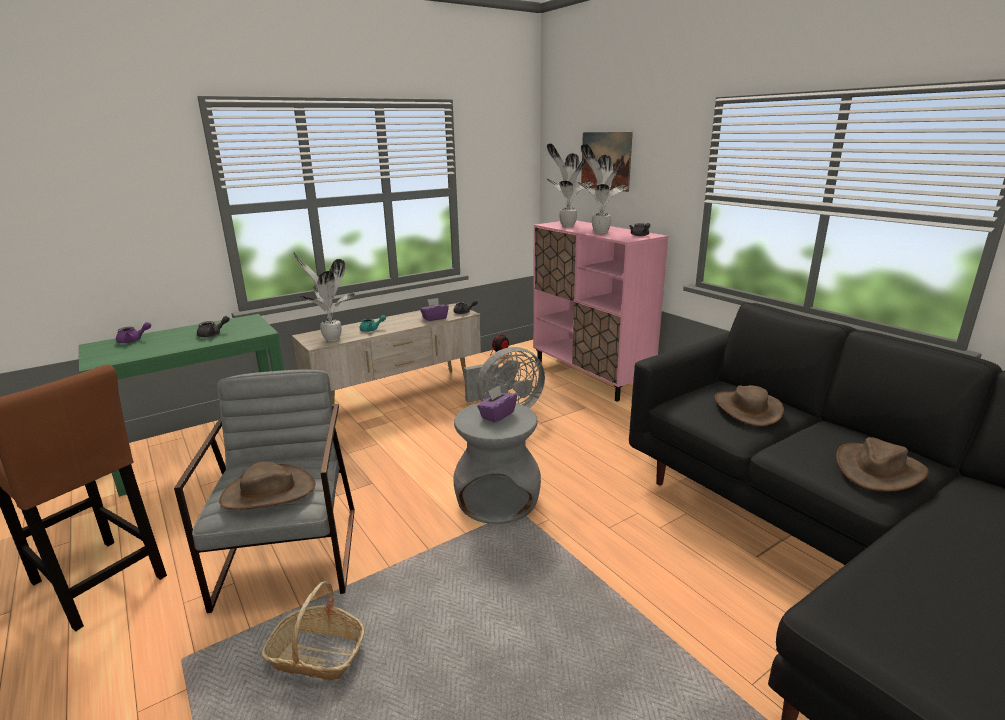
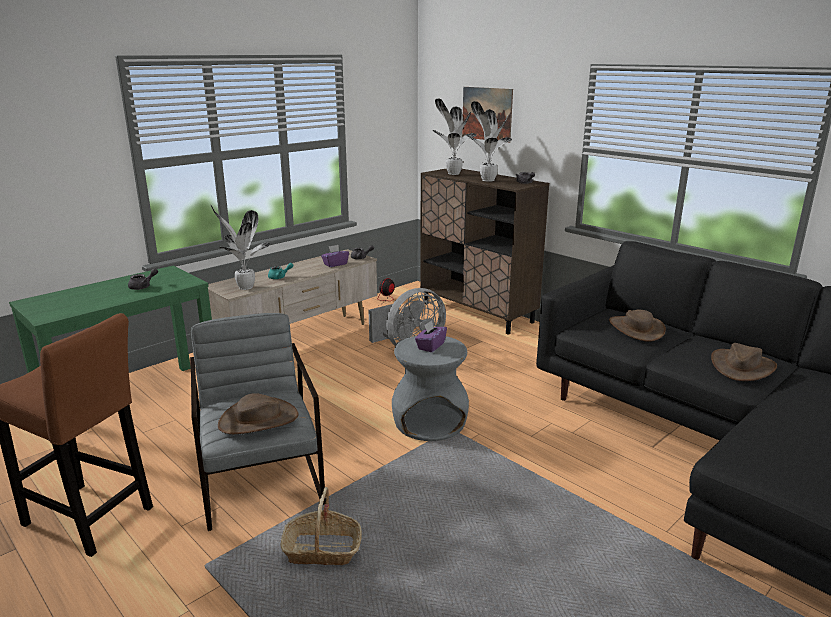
camera: 10 degrees left, 0 degrees up
(133, 340) = (64, 295): purple teapot -> none
(590, 375) = (477, 312): pink cabinet -> brown cabinet

